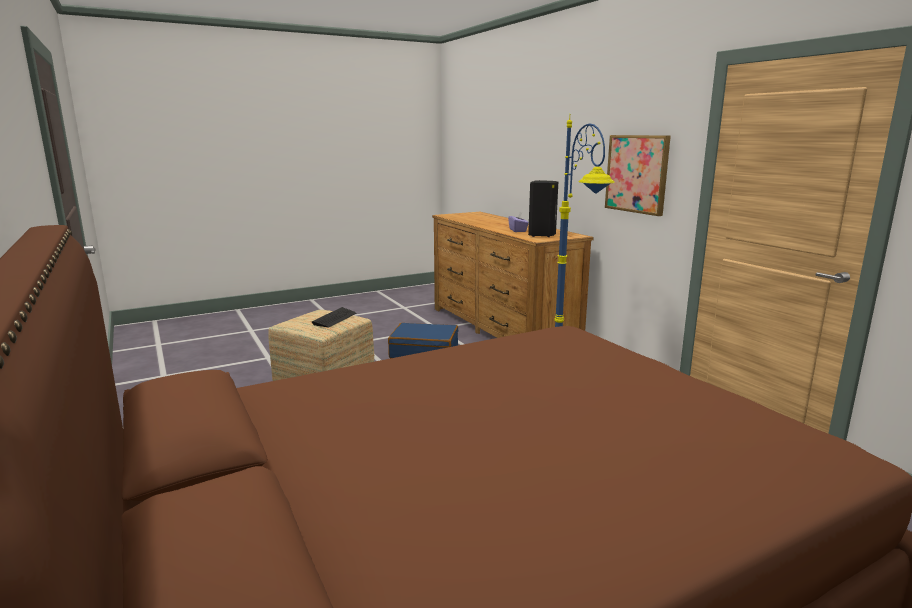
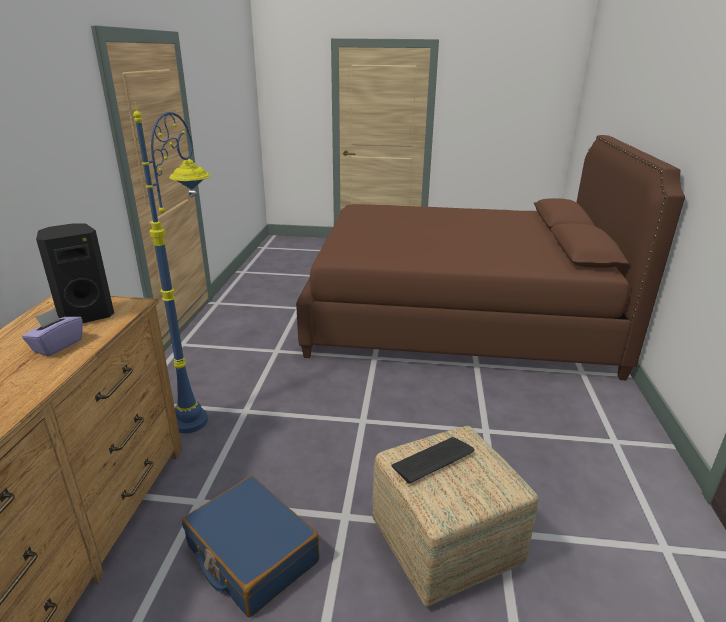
camera: 145 degrees left, 10 degrees up
(637, 174) = (64, 179): picture -> none

